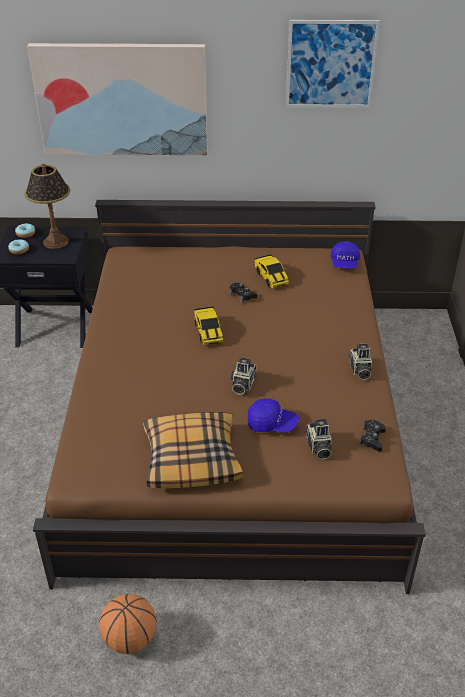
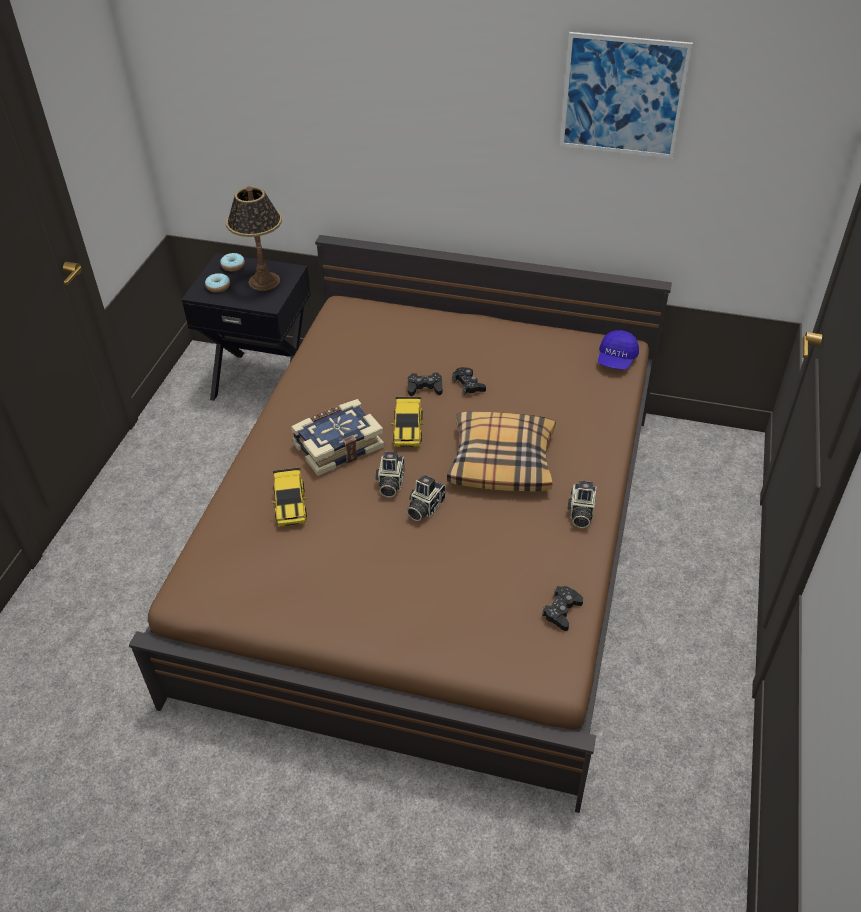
camera: 15 degrees right, 5 degrees up
(122, 99) = (353, 114): picture -> none
(130, 638) = (227, 791): basketball -> none
(157, 352) = (337, 445): none -> book
(191, 458) = (329, 594): pillow -> pillow (502, 461)
(210, 302) = (425, 388): none -> black game controller
(271, 277) = (513, 365): toy car -> toy car (290, 504)
(272, 424) = (442, 567): blue cap -> none
(318, 447) = (488, 609): camera -> camera (390, 483)

